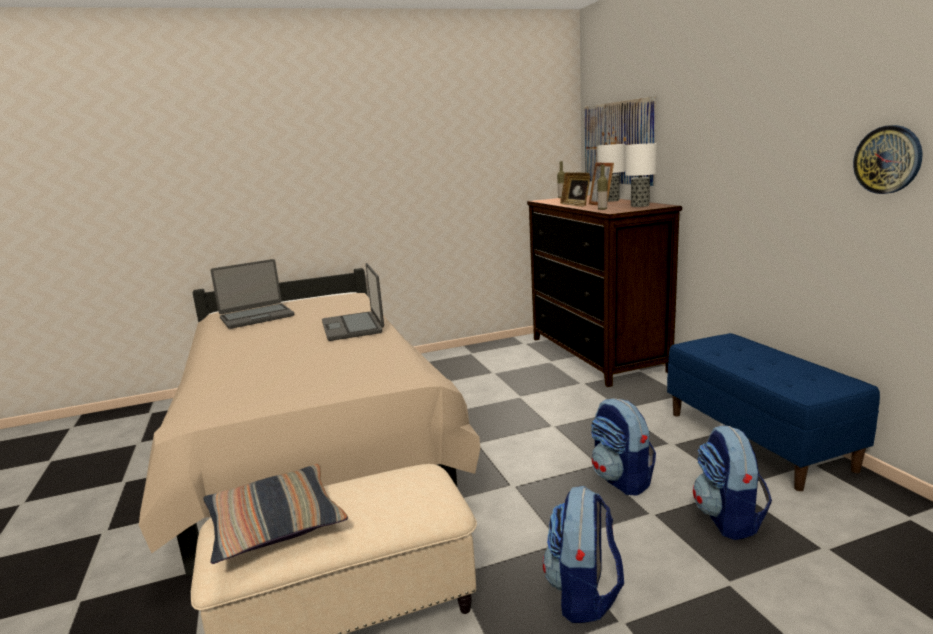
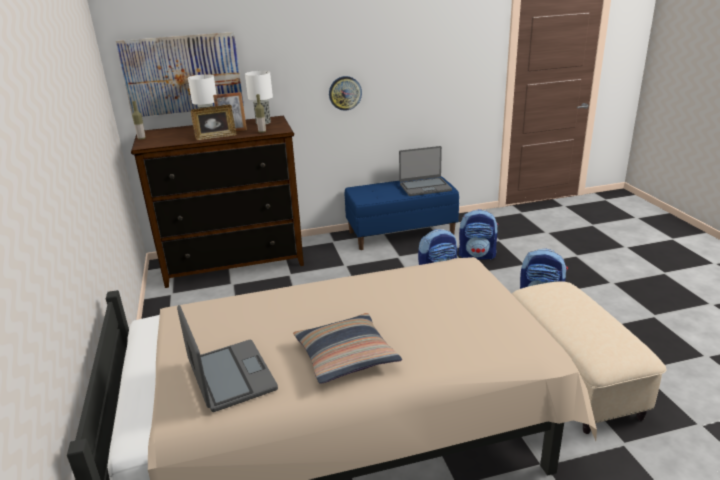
camera: 85 degrees left, 10 degrees up
(275, 523) = (605, 335): pillow -> pillow (346, 356)
(353, 327) = (328, 297): laptop -> laptop (425, 187)
(887, 159) = (427, 65): wall clock -> wall clock (345, 93)

